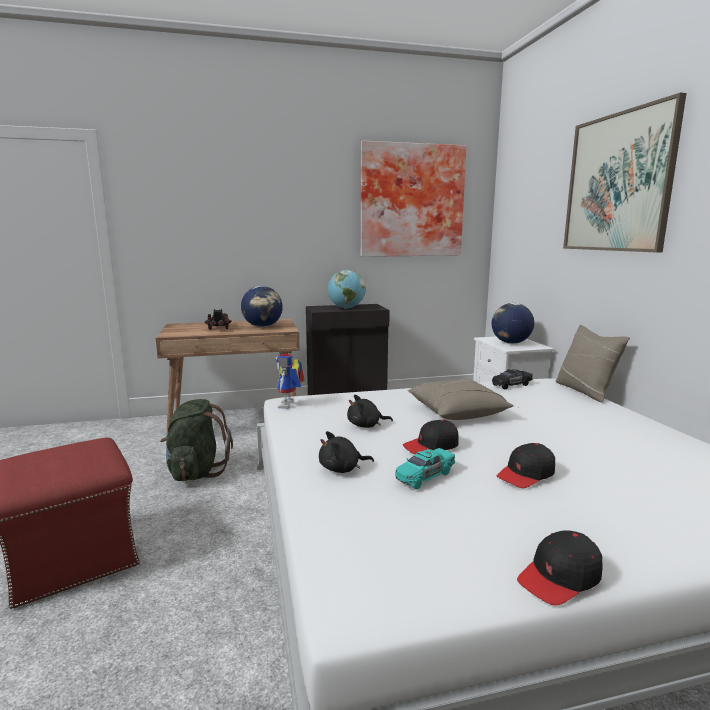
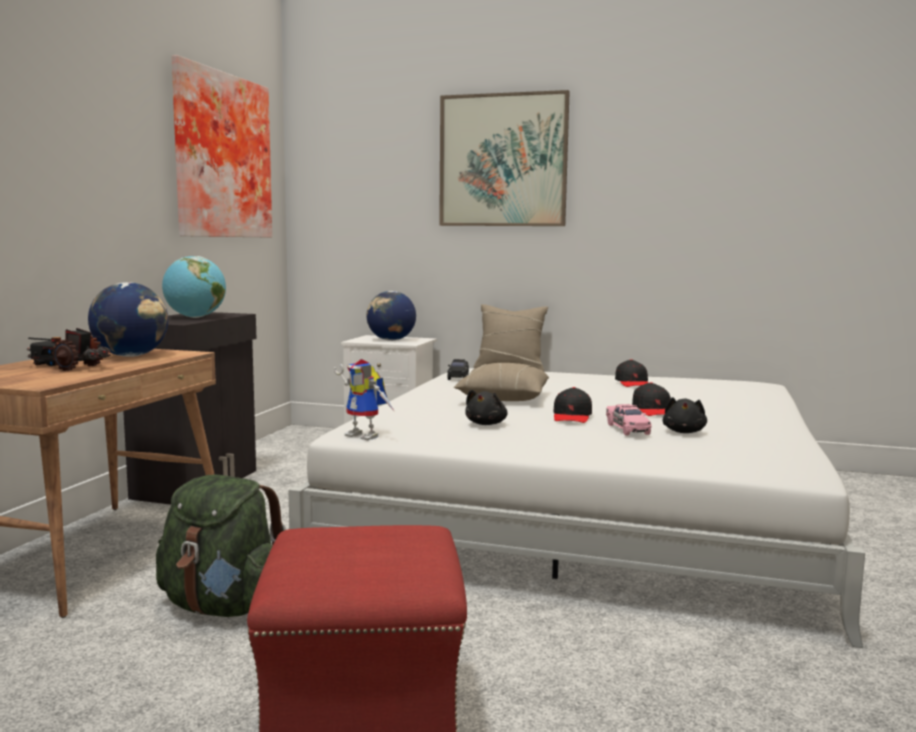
camera: 60 degrees left, 5 degrees down
(342, 469) = (581, 445): black plush toy -> black plush toy (684, 432)
(424, 476) = (627, 429): turquoise toy car -> pink toy car
(560, 577) = (789, 434): black cap -> black cap (632, 383)

